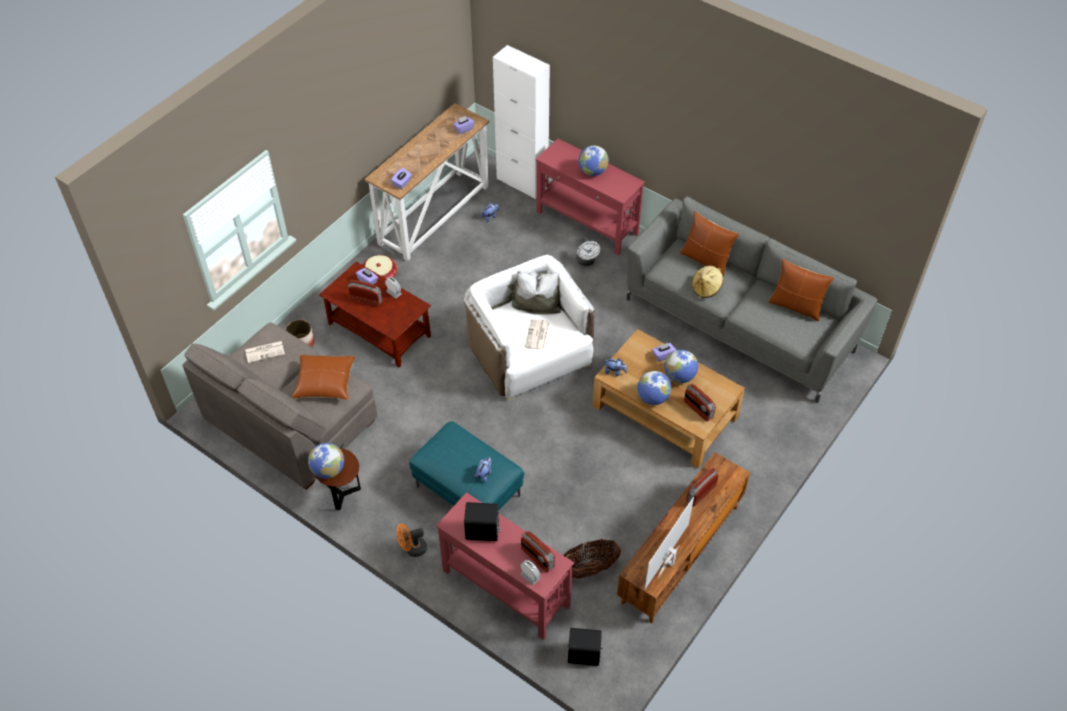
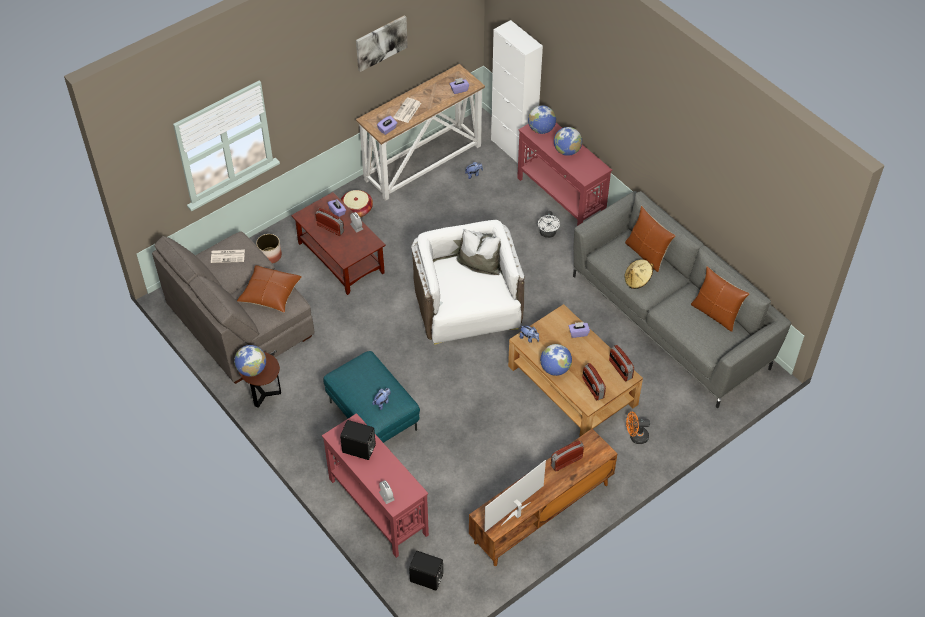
camera: 15 degrees right, 0 degrees up
(380, 90) = (381, 42): none -> picture
(412, 549) = (309, 454): orange fan -> orange fan (635, 437)
(537, 335) = (471, 291): newspaper -> newspaper (407, 111)
(537, 558) = (398, 482): radio -> radio (620, 369)
(588, 568) = (455, 506): basket -> none
(679, 376) = (586, 355): globe -> globe (541, 129)

